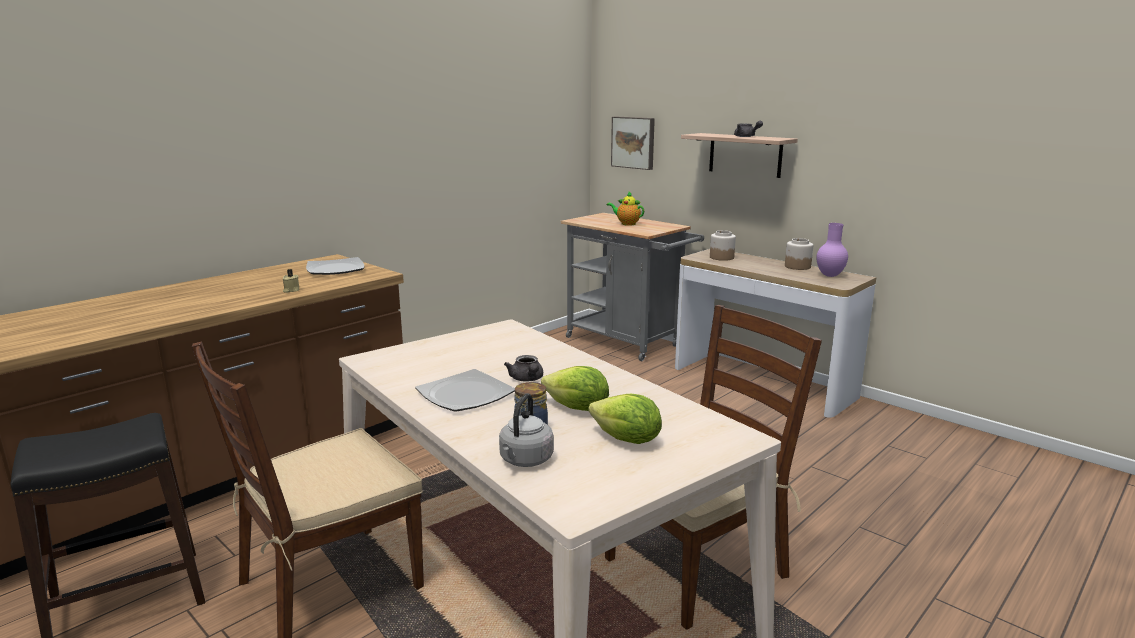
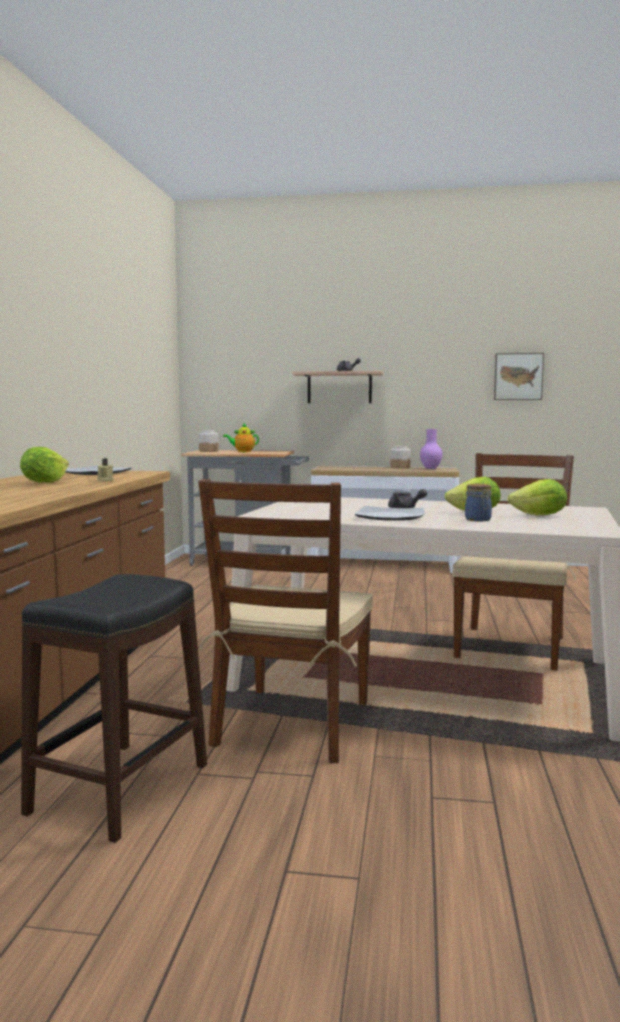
camera: 35 degrees left, 10 degrees down
(245, 286) = (44, 482): none -> lettuce
(525, 460) = (516, 526): grey kettle -> none
(634, 142) = (229, 385): picture -> picture (518, 376)
(721, 257) = (339, 468): jar -> jar (208, 451)

